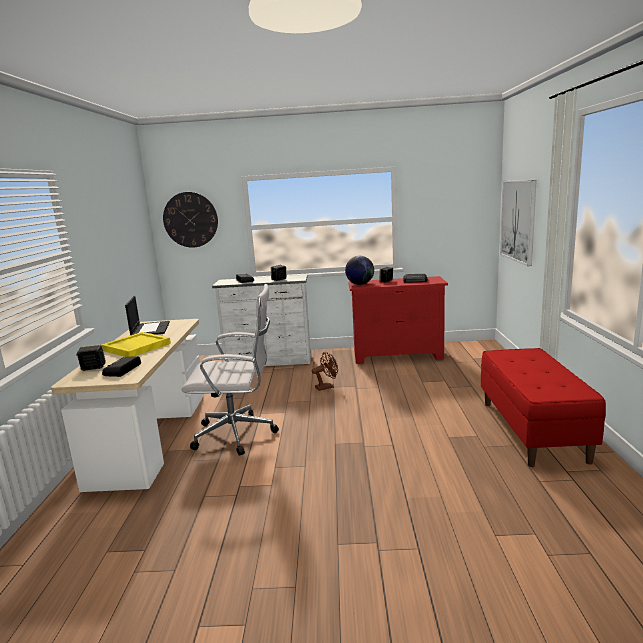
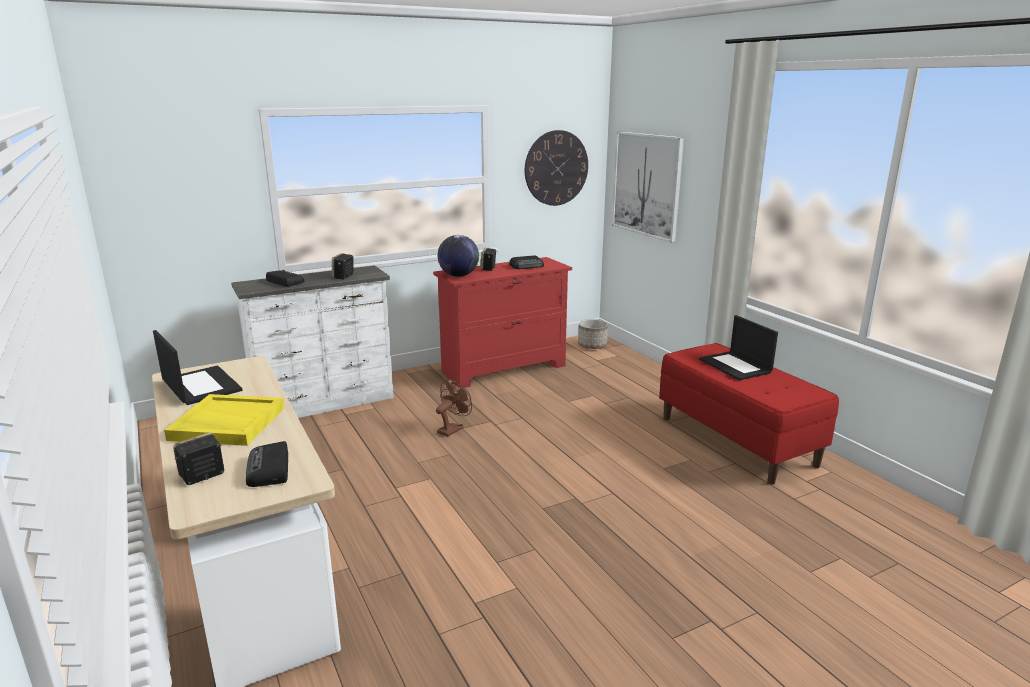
camera: 30 degrees left, 5 degrees up
(190, 220) = (166, 181): wall clock -> wall clock (556, 168)
(238, 434) = (395, 527): white office chair -> none
(479, 348) = (592, 346): none -> planter
(534, 365) = (736, 366): none -> laptop

